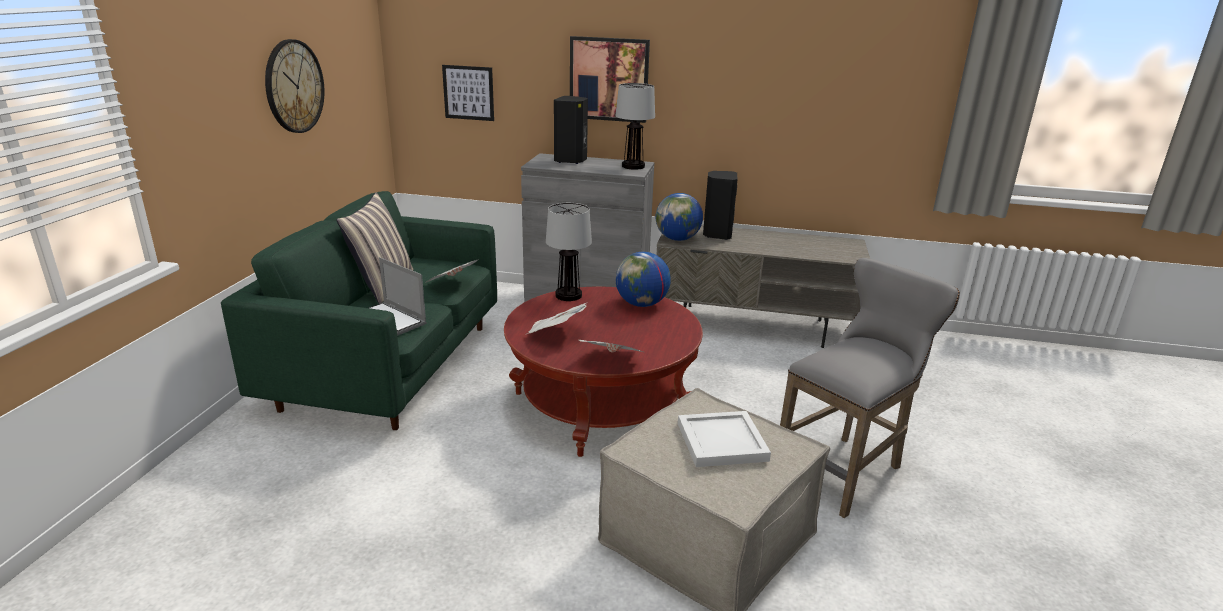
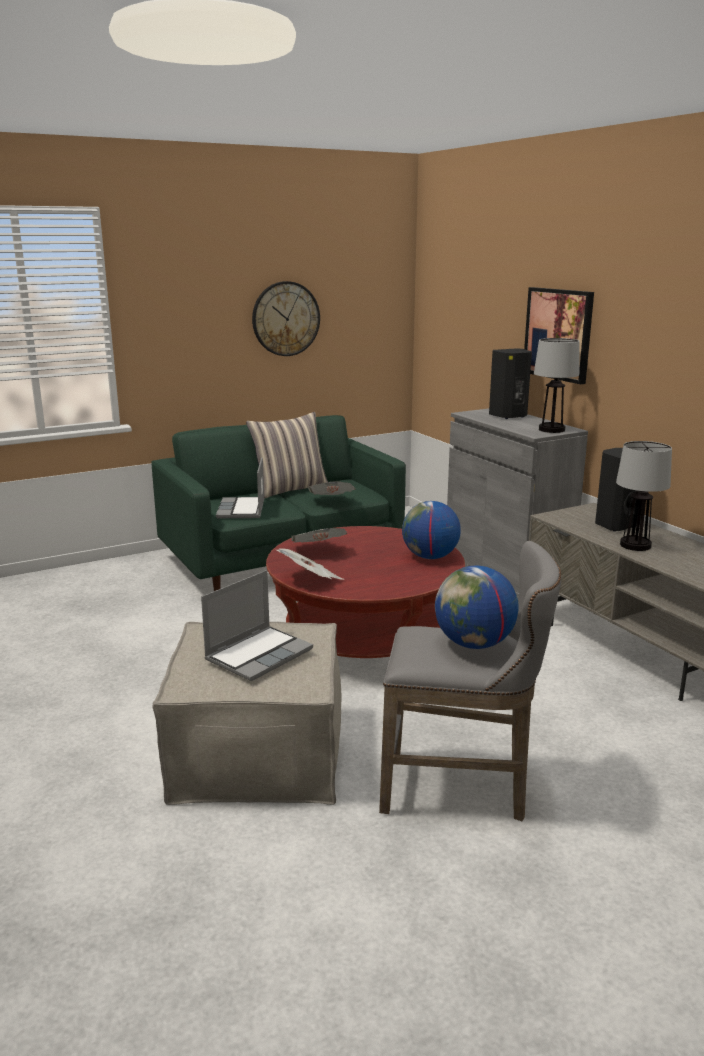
camera: 50 degrees right, 5 degrees down
(468, 93) = (460, 341): picture -> none
(568, 296) = (388, 532): table lamp -> table lamp (634, 545)
(677, 239) = (561, 517): globe -> globe (474, 644)
(720, 441) = (259, 654): white tray -> laptop

